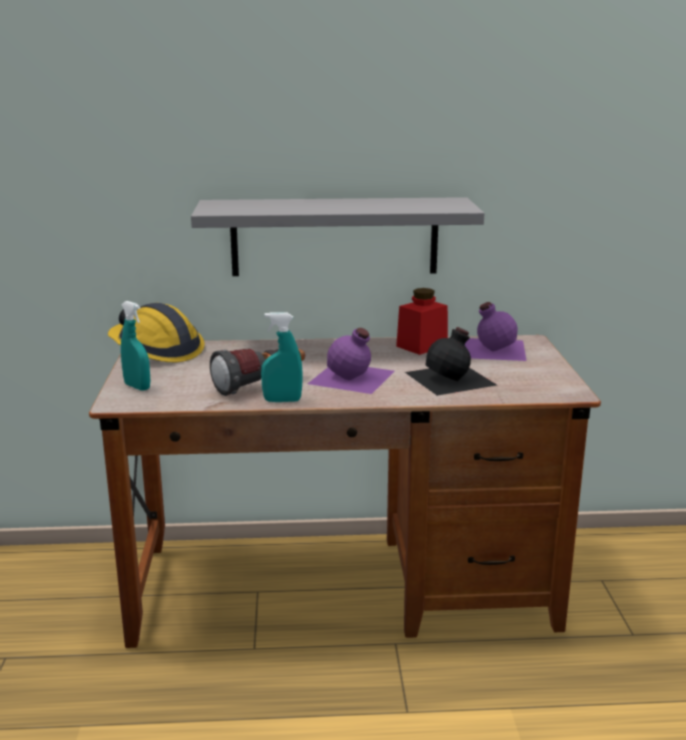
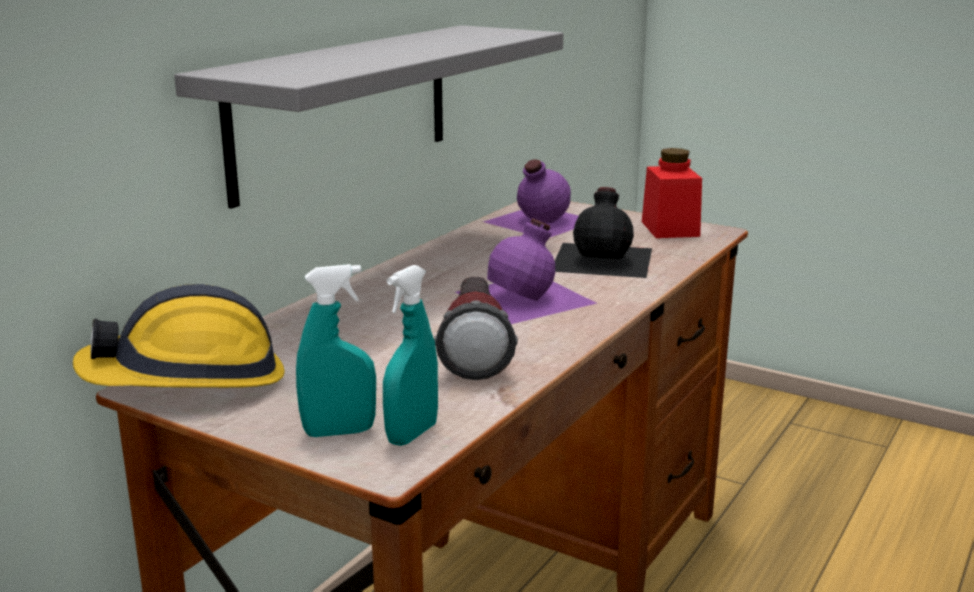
camera: 55 degrees left, 0 degrees up
(282, 400) = (552, 351): turquoise spray bottle -> turquoise spray bottle (412, 434)
(422, 346) = (476, 242): red jar -> red jar (670, 229)

